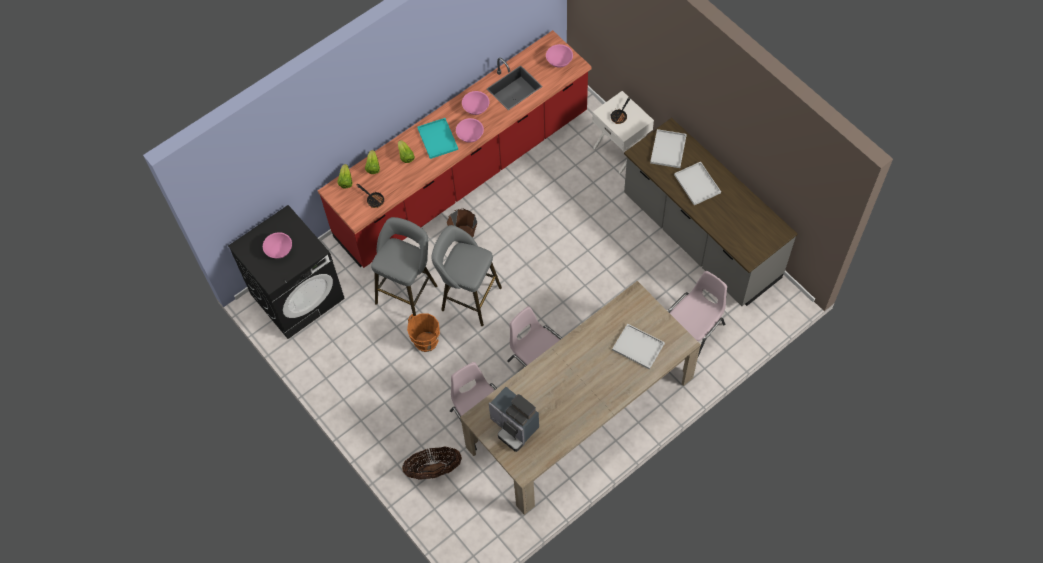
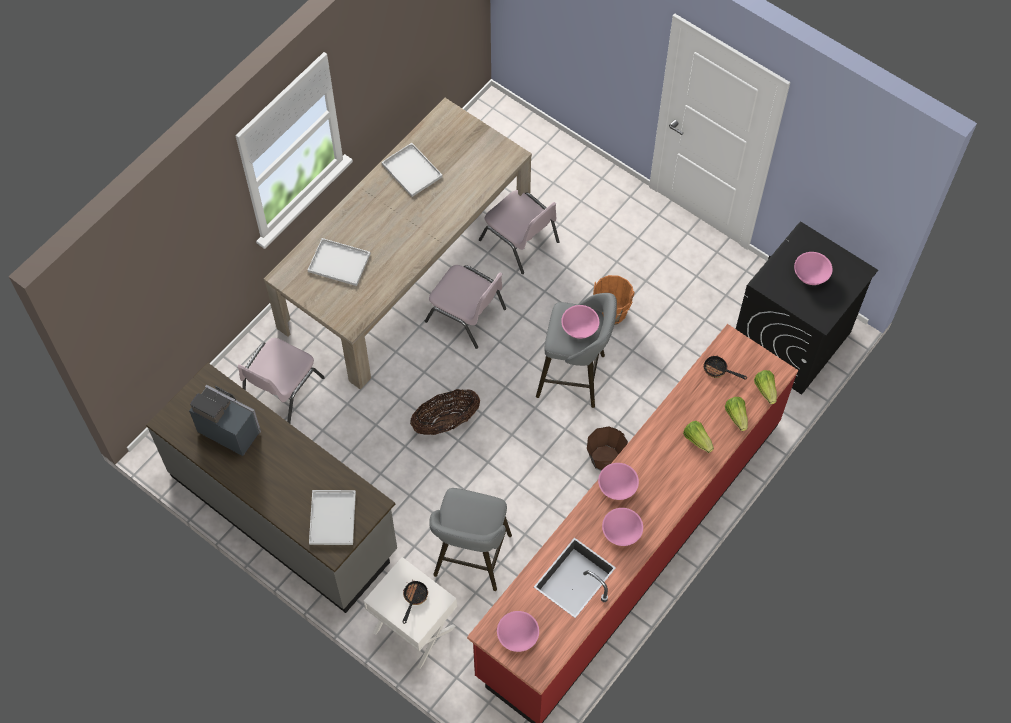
camera: 165 degrees right, 0 degrees up
(408, 291) = (654, 371): grey stool -> grey stool (471, 560)
(433, 469) = (559, 179): basket -> basket (446, 422)
(437, 138) = (663, 474): turquoise tray -> none
(462, 261) = (580, 328): none -> pink bowl
(514, 427) = (467, 153): coffee machine -> coffee machine (229, 428)
(698, 184) = (285, 471): white tray -> white tray (410, 170)

